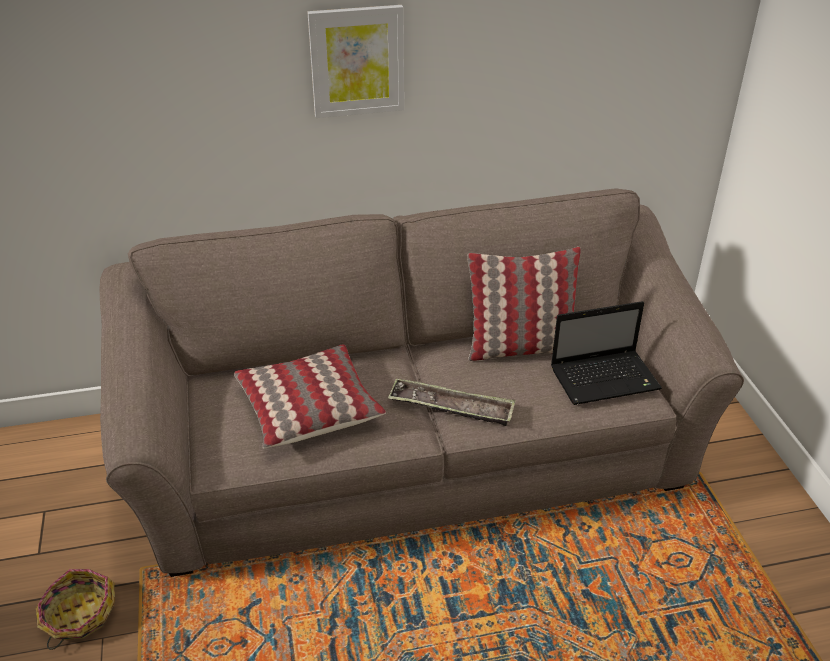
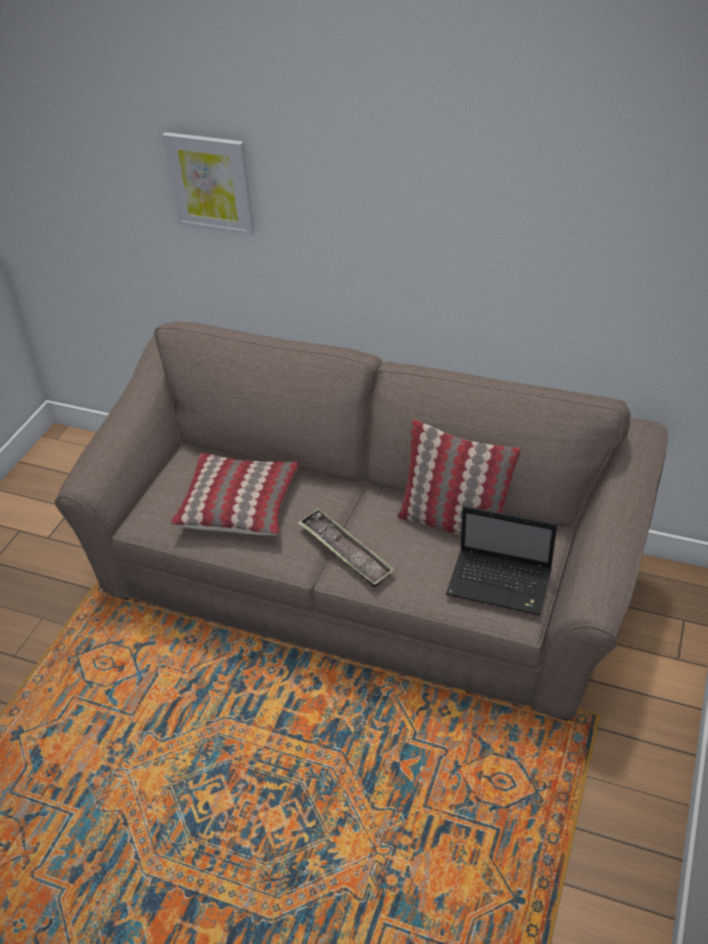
camera: 35 degrees right, 5 degrees up
(78, 615) = (39, 595): basket -> none
(357, 61) = (368, 211): picture -> picture (211, 183)

